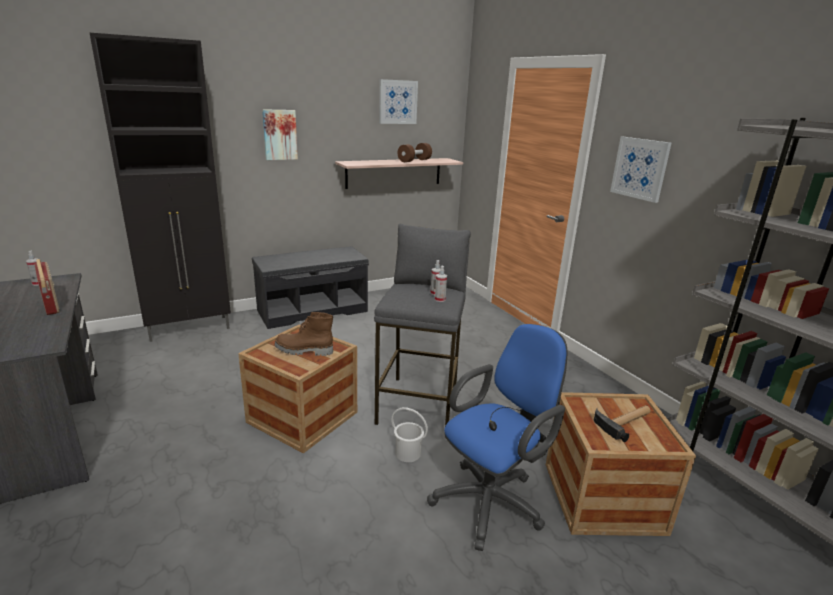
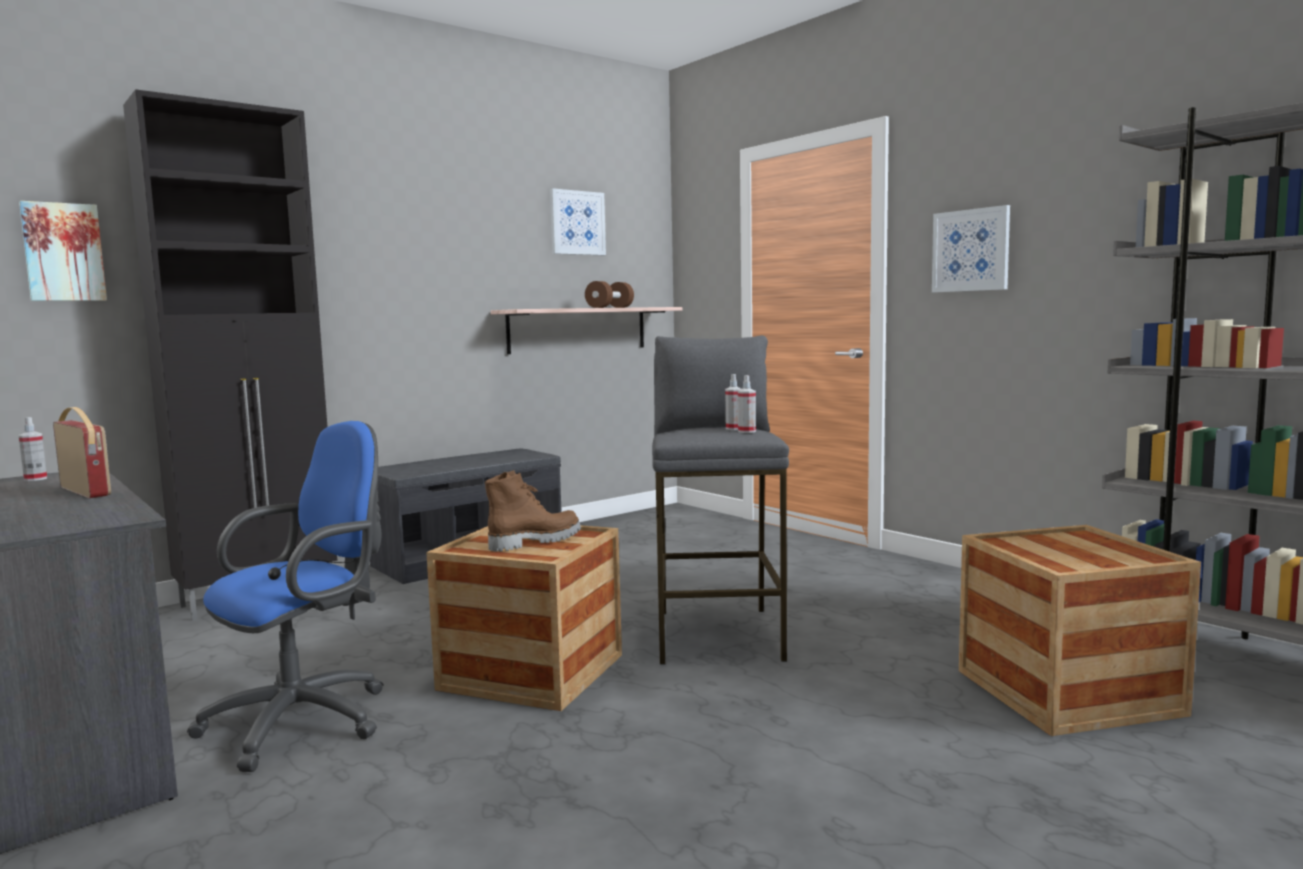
camera: 10 degrees left, 15 degrees down
(279, 134) = (406, 267): picture -> picture (63, 252)
(303, 351) = (534, 541): brown boot -> brown boot turned 150 degrees clockwise
(408, 453) = (737, 687): white bucket -> none
(492, 500) = (906, 718): blue office chair -> blue office chair (307, 719)
(625, 422) = (1078, 549): hammer -> none

